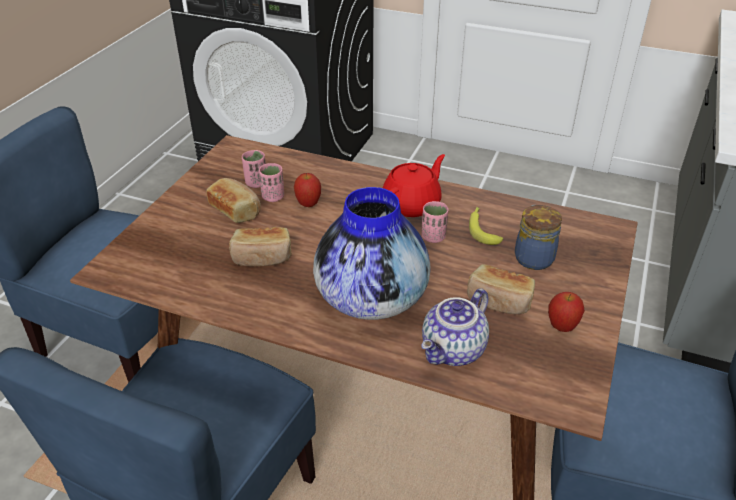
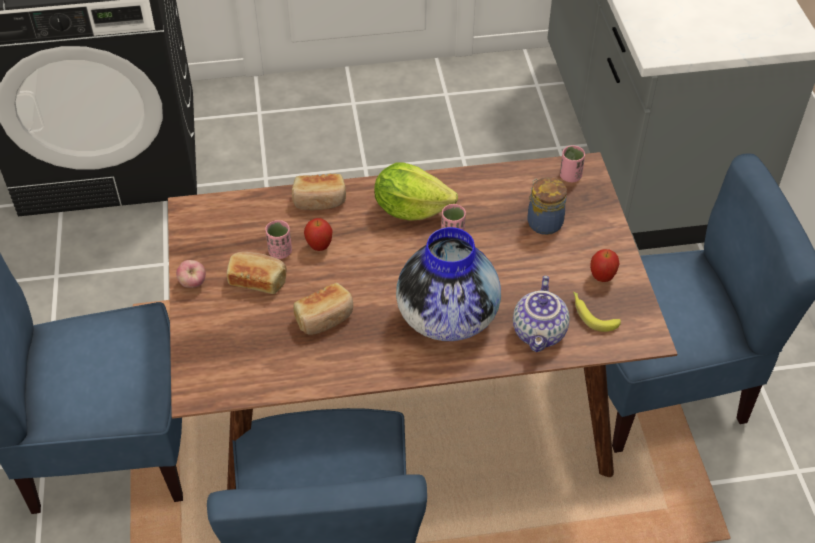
camera: 30 degrees left, 10 degrees up
(185, 194) = (193, 284): none -> apple
(256, 183) = (250, 243): pink cup -> pink cup (570, 176)
(412, 204) = (410, 209): red teapot -> lettuce
(482, 229) = (486, 210): banana -> banana (592, 314)
(499, 301) = (544, 275): bread -> bread (319, 200)

